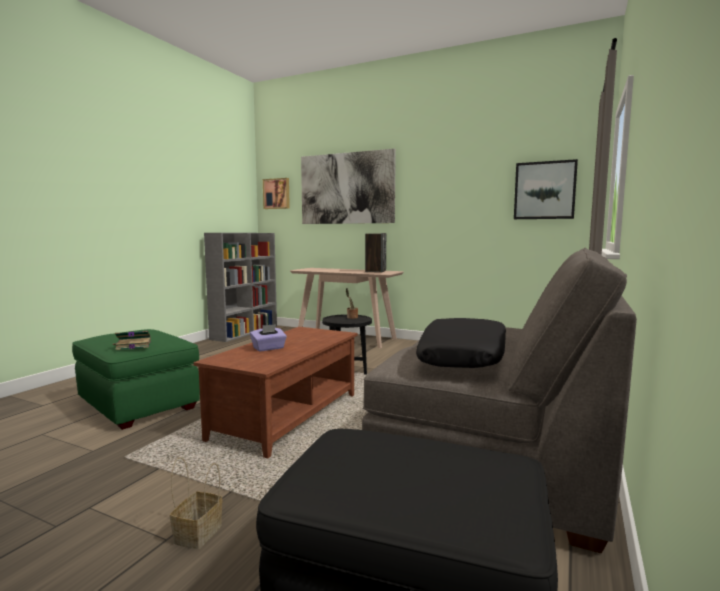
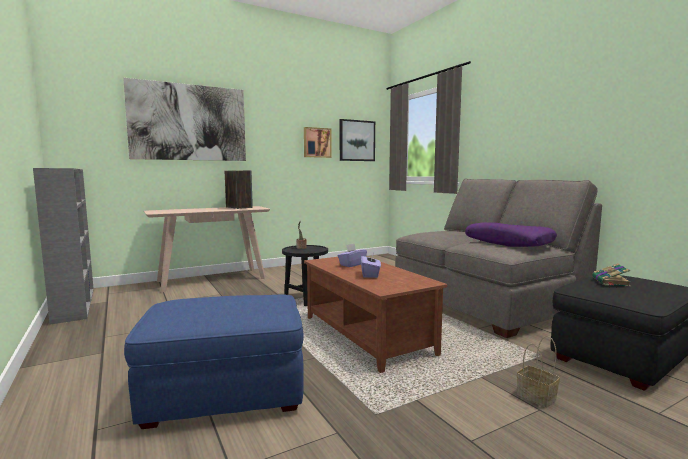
camera: 55 degrees left, 0 degrees up
(132, 345) = (266, 309): book -> book (611, 282)
(138, 404) = (224, 393): green ottoman -> blue ottoman
(277, 193) = (80, 118): picture -> picture (317, 142)
(303, 338) = (352, 264): none -> purple tissue box
(465, 356) = (508, 243): black pillow -> purple pillow

